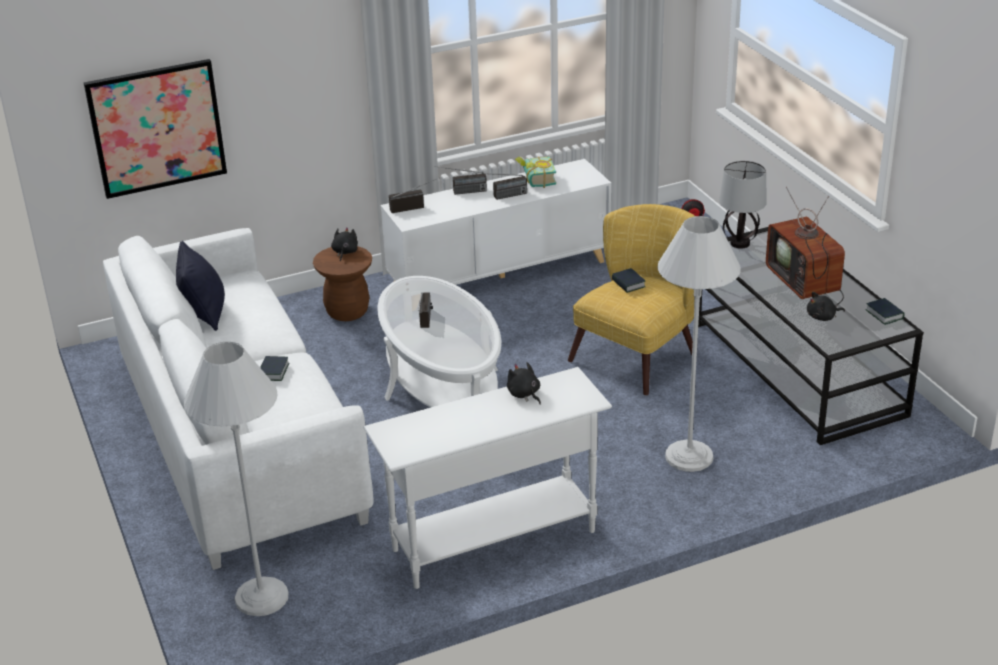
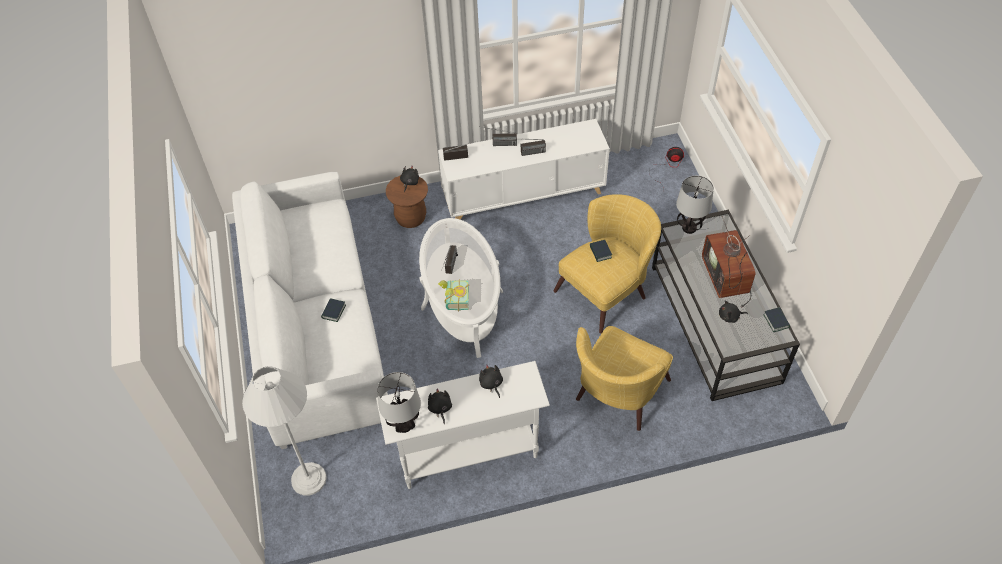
camera: 10 degrees right, 20 degrees up
(157, 128) = (271, 100): picture -> none
(204, 313) = (298, 243): black pillow -> none
(413, 447) = (404, 425): none -> table lamp
(459, 426) = (440, 408): none -> black plush toy
(535, 180) = (554, 138): book -> book (454, 299)
(689, 456) = (617, 397): white floor lamp -> yellow armchair

